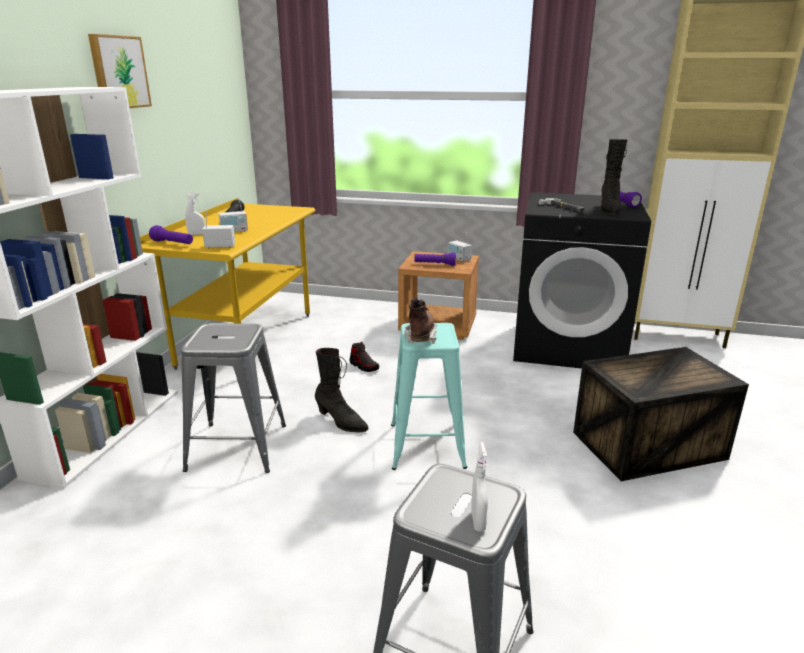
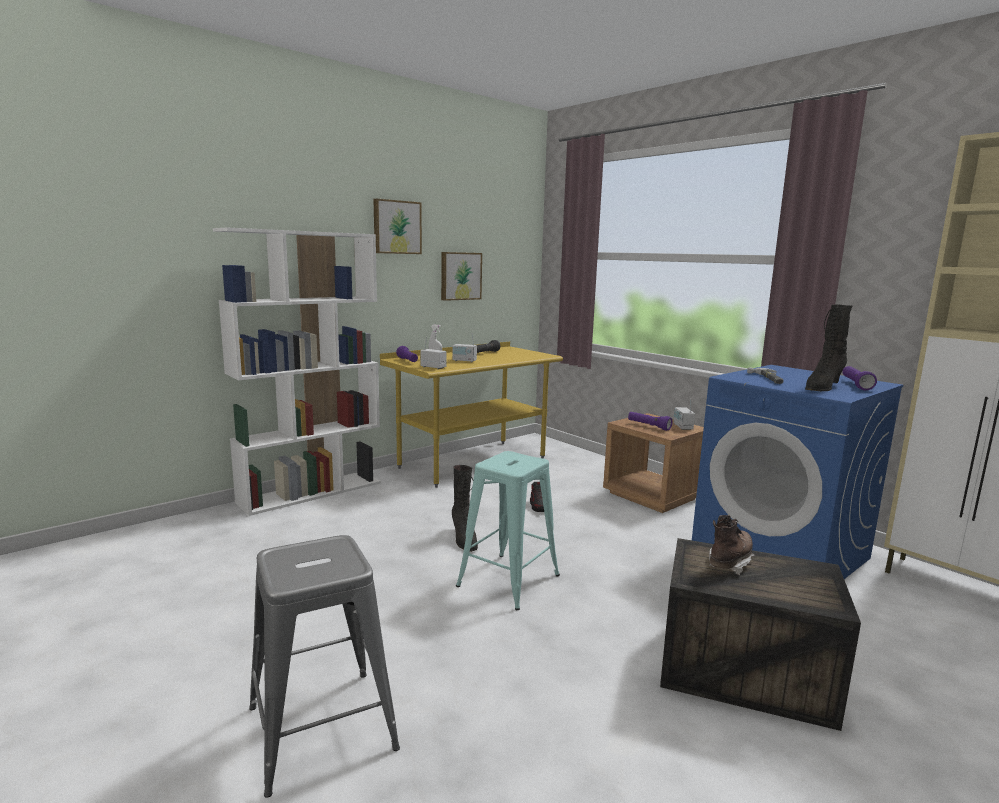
camera: 35 degrees right, 10 degrees down
(186, 128) = (460, 276): none -> picture
(237, 447) = (370, 529): grey stool -> none
(420, 336) = (502, 461): brown boot -> brown boot (729, 562)
(478, 521) = (302, 575): white spray bottle -> none
(569, 345) = (781, 552): black washing machine -> blue washing machine

